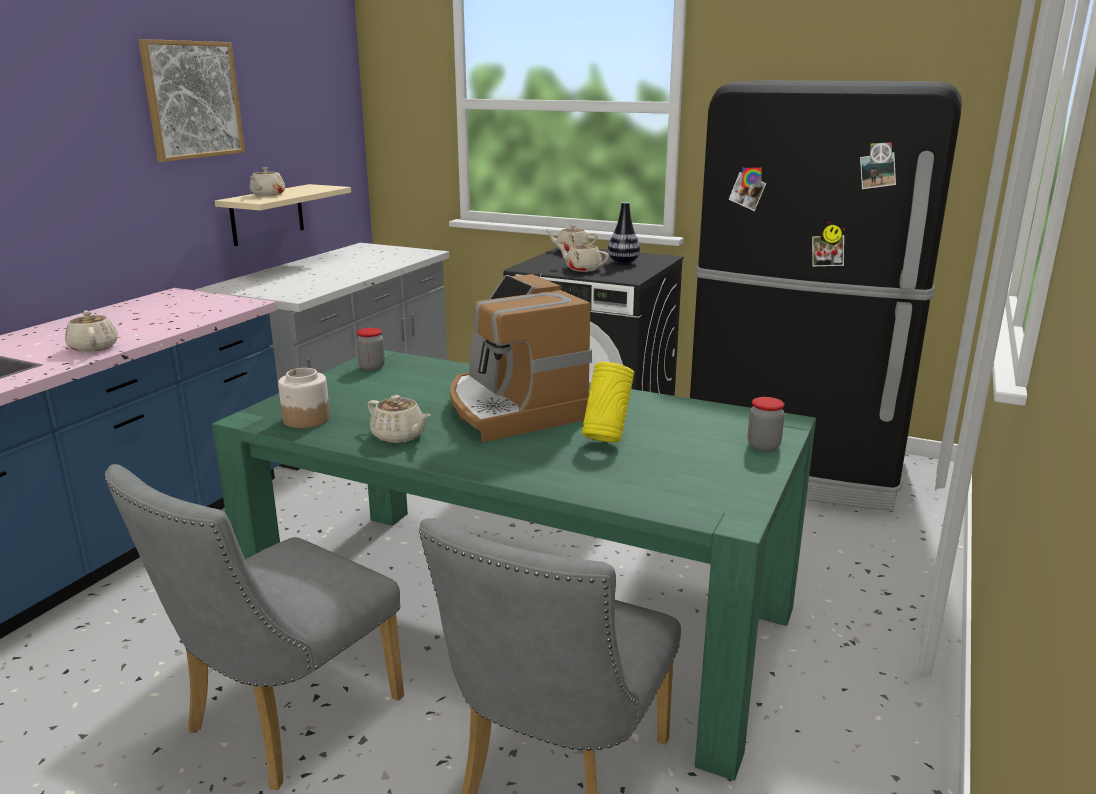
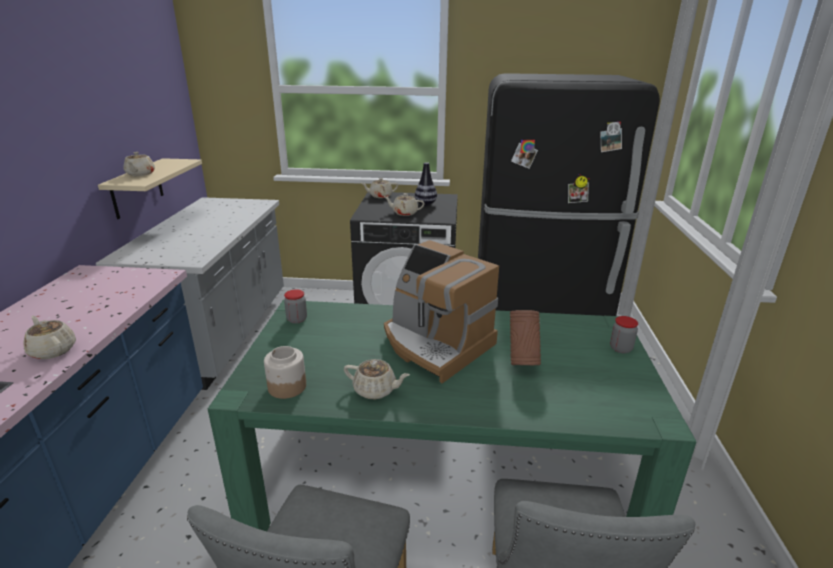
camera: 20 degrees left, 5 degrees up
(192, 100) = (68, 100): picture -> none
(606, 439) = (522, 362): yellow vase -> brown vase

